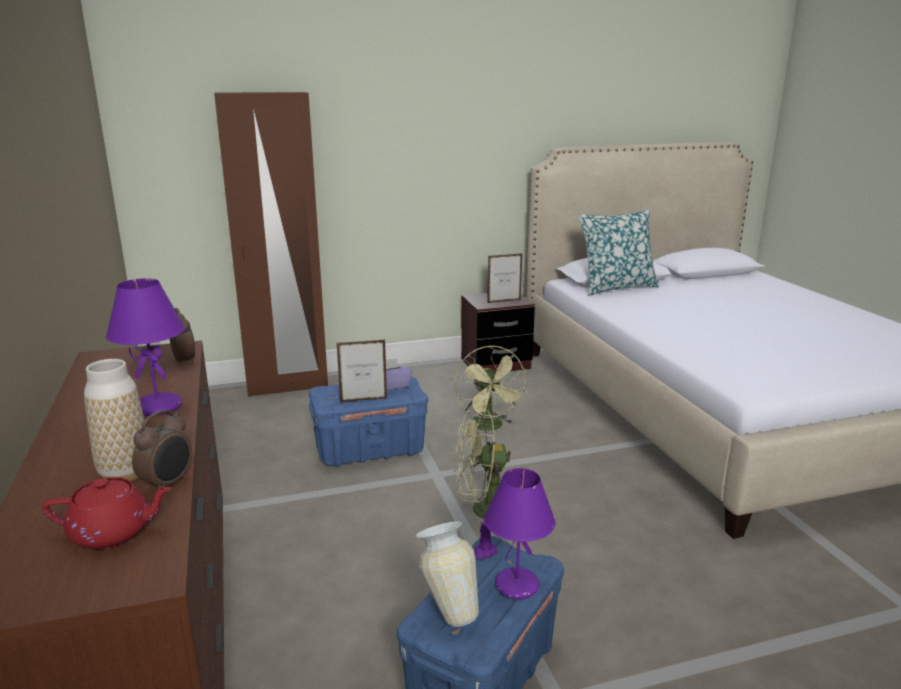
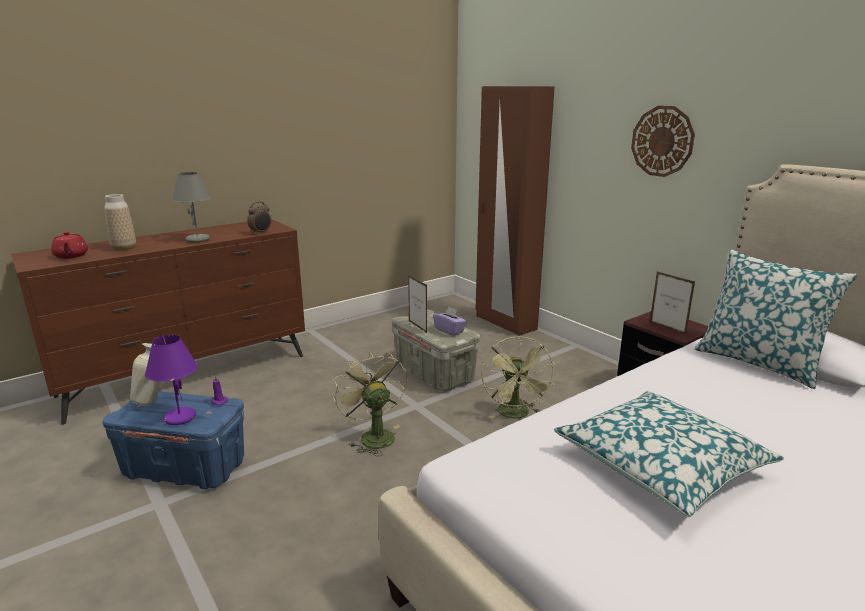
camera: 70 degrees right, 0 degrees up
(159, 406) = (198, 240): purple table lamp -> grey table lamp
(168, 484) = (111, 255): alarm clock -> none
(371, 450) = (435, 373): blue storage box -> grey storage box
(441, 141) = (662, 141): none -> wall clock
(490, 427) = (516, 415): green fan -> green fan turned 60 degrees counterclockwise
(749, 338) = (661, 464): none -> pillow

